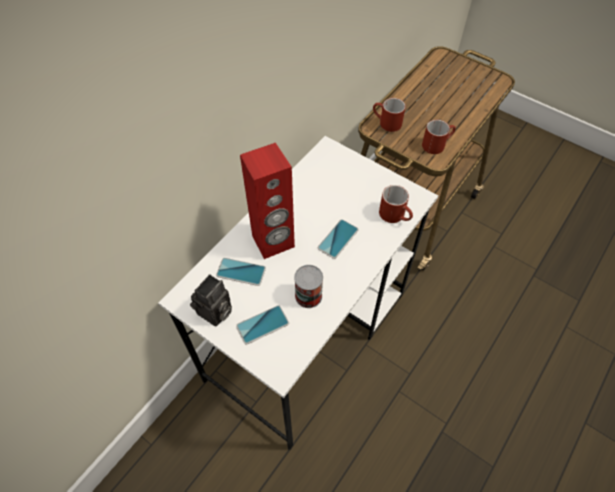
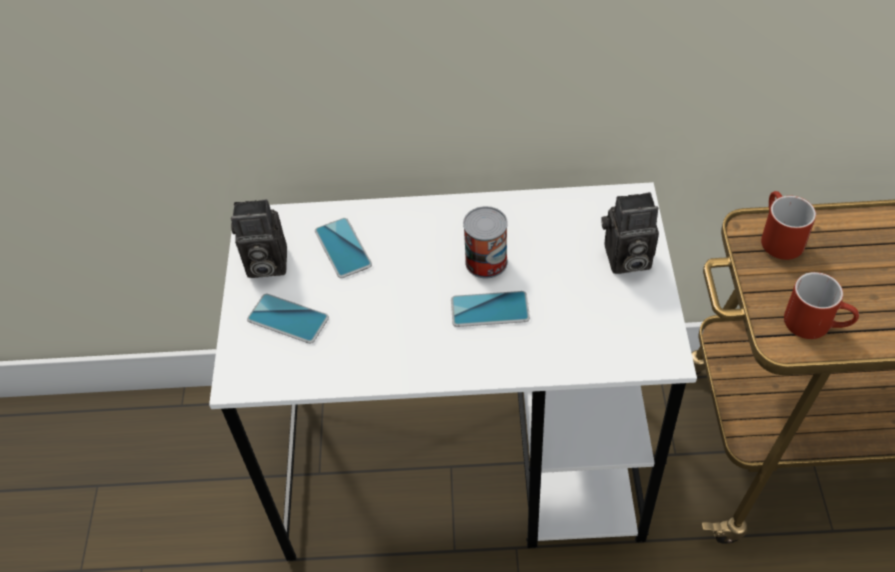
camera: 55 degrees right, 5 degrees down
(273, 242) = (417, 248): red speaker -> none
(308, 296) = (371, 336): can -> can (486, 261)
(358, 174) = (625, 260): none -> camera
(396, 215) = (599, 349): red mug -> none

